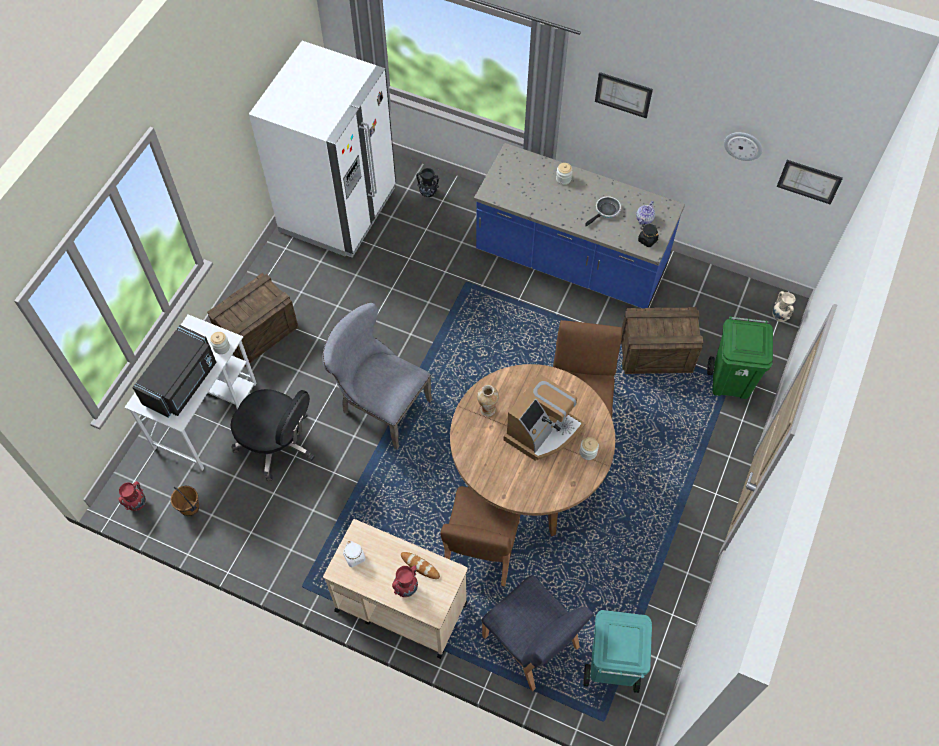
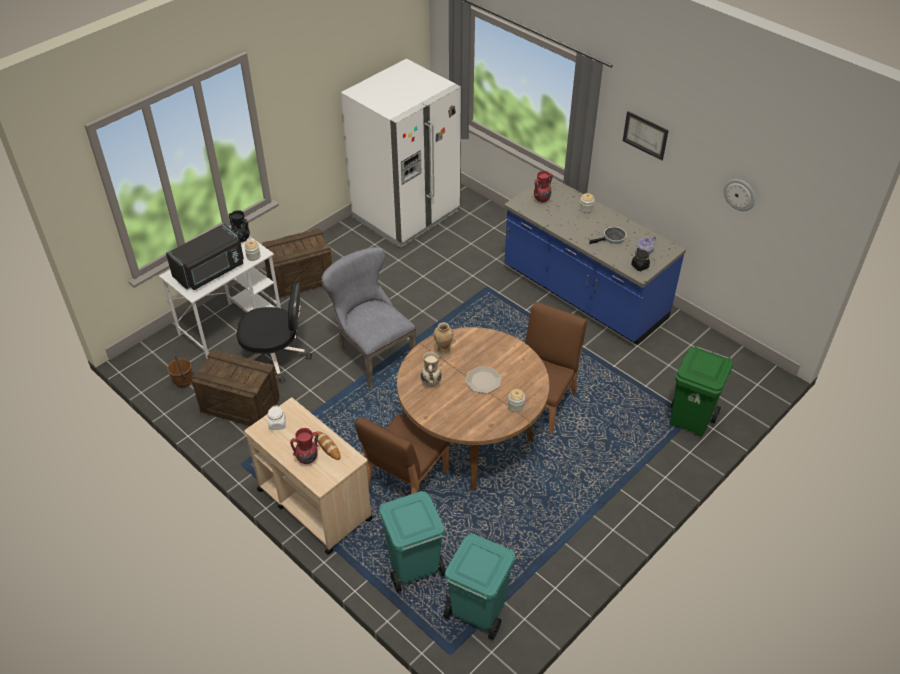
camera: 20 degrees right, 15 degrees down
(137, 504) = (145, 368): red vase -> red vase (541, 200)
(278, 443) = (276, 357): black office chair -> black office chair turned 45 degrees counterclockwise
(428, 194) = (484, 220): black vase -> black vase (242, 239)
(531, 643) = (413, 569): blue chair -> turquoise trash can
(542, 431) = (483, 380): coffee machine -> plate
(655, 354) = (629, 380): crate -> crate (240, 405)
(779, 317) = (759, 382): beige vase -> beige vase (431, 382)
(809, 181) = (794, 238): picture -> none

